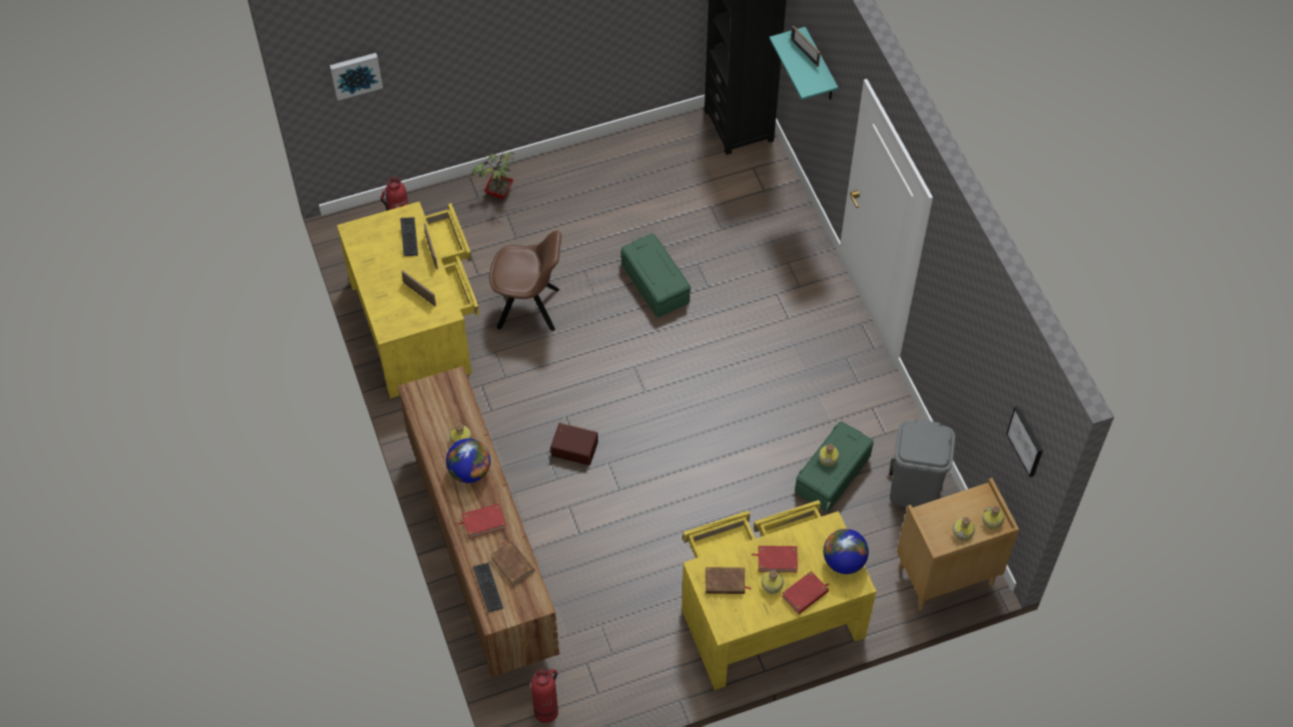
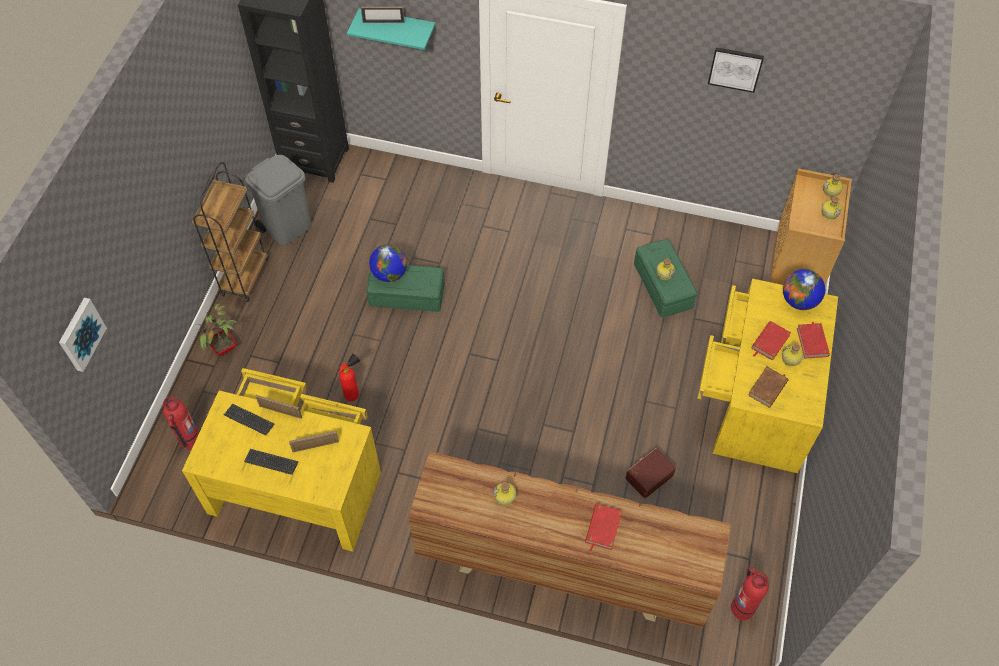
camera: 55 degrees left, 0 degrees up
(470, 471) = (543, 509): globe -> globe (389, 274)
(488, 588) = (672, 563): keyboard -> keyboard (271, 462)
(512, 564) = (661, 529): brown book -> none
(529, 308) = (354, 393): brown chair -> fire extinguisher
(575, 160) = (245, 278): none -> brown cart
(575, 447) = (511, 439): brown storage box -> brown storage box (648, 476)
(914, 490) = (711, 246): grey trash can -> grey trash can (288, 226)
(1026, 441) = (838, 104): picture -> picture (735, 68)

